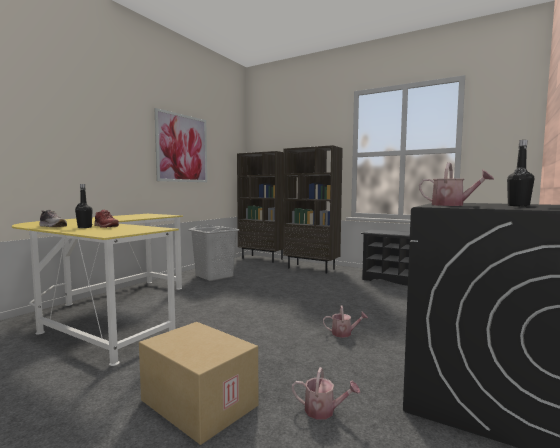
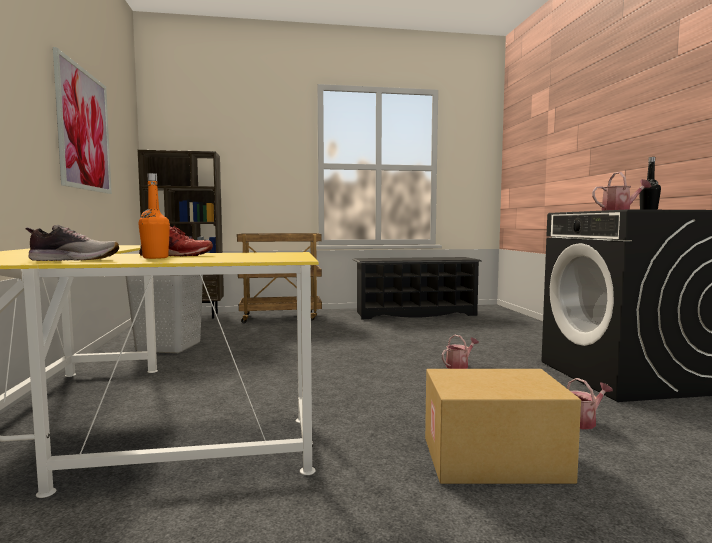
camera: 40 degrees left, 0 degrees up
(84, 227) = (155, 257): black bottle -> orange bottle
(311, 268) = (281, 317): brown bookcase -> brown cart

